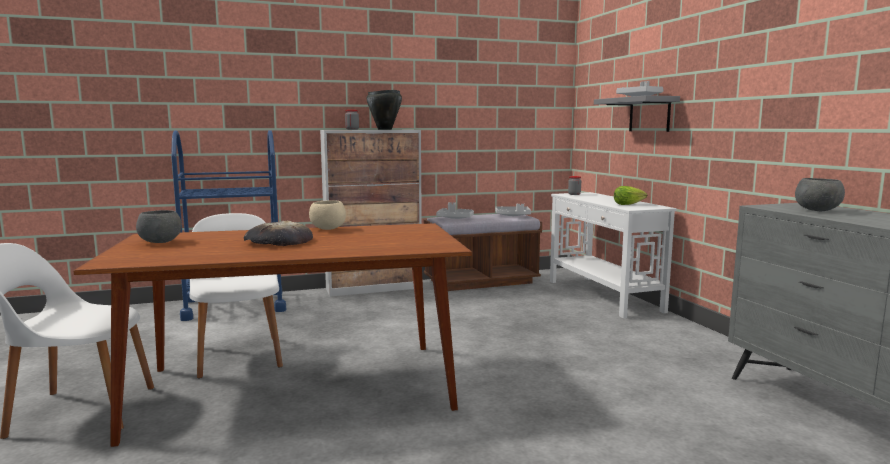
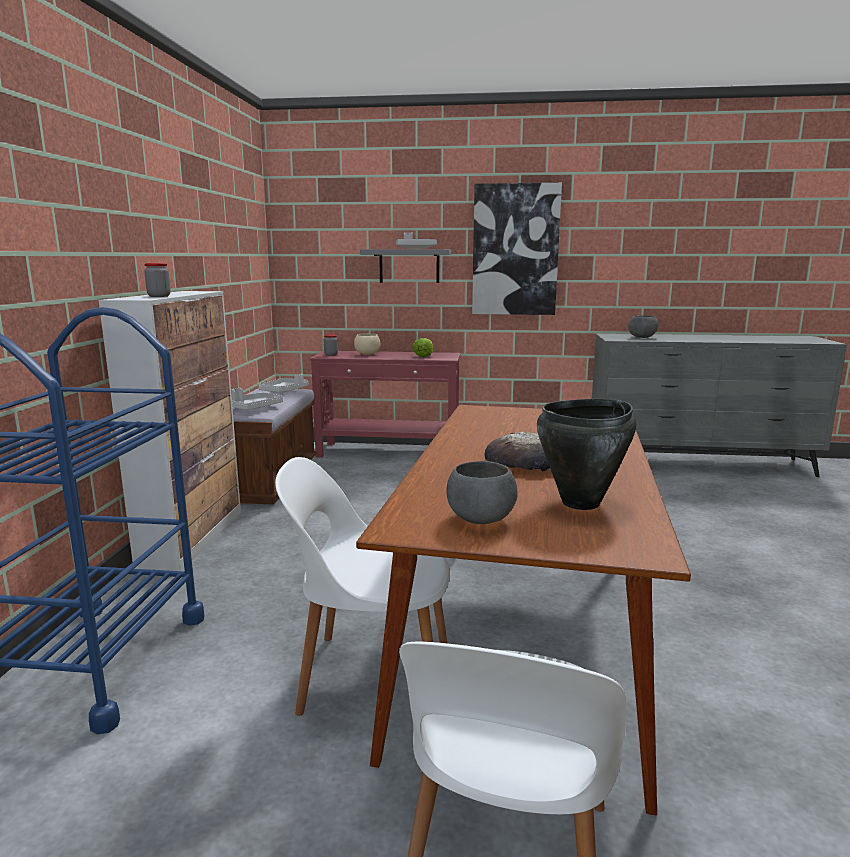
camera: 65 degrees left, 5 degrees up
(328, 229) = (455, 438): beige bowl -> beige bowl (367, 354)
(384, 129) = (182, 293): black cooking pot -> black cooking pot (581, 503)
(603, 296) = (389, 452): white console table -> red console table
(733, 93) = (515, 250): none -> picture

